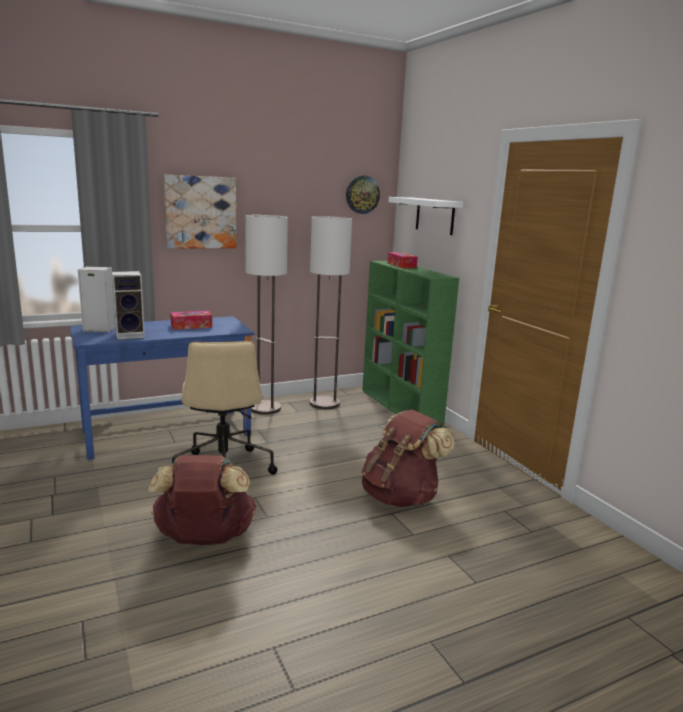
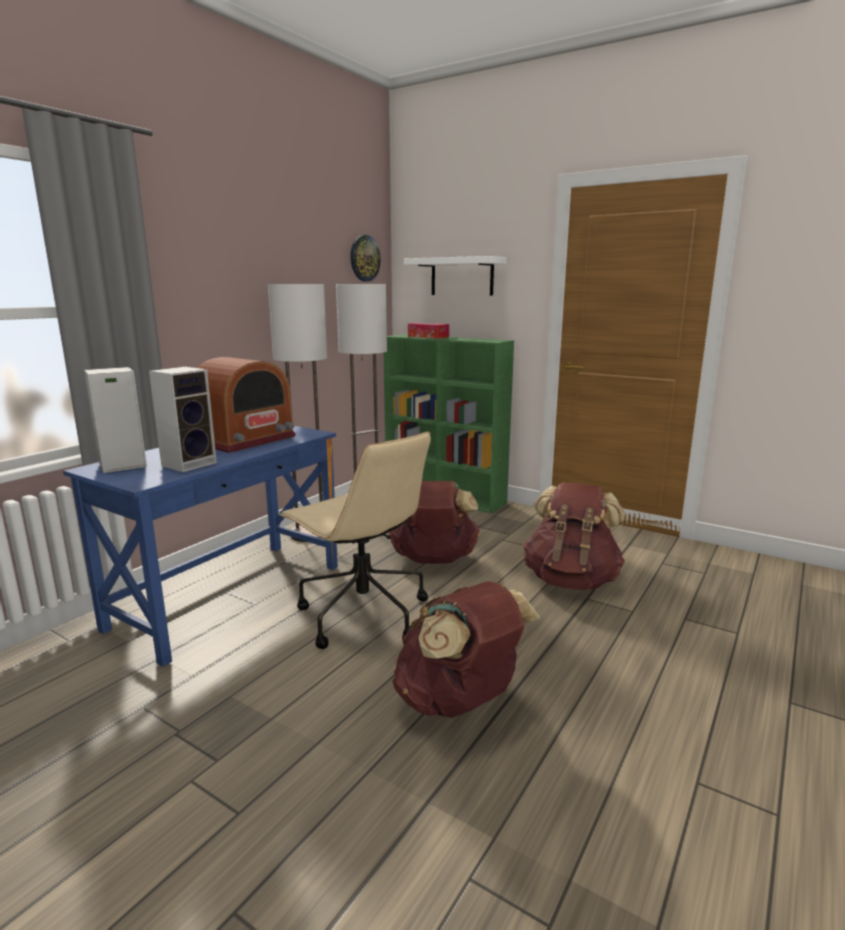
camera: 30 degrees left, 0 degrees up
(191, 326) = (245, 439): tissue box -> radio
(200, 212) = (205, 283): picture -> none
(319, 450) = (433, 560): none -> brown backpack

